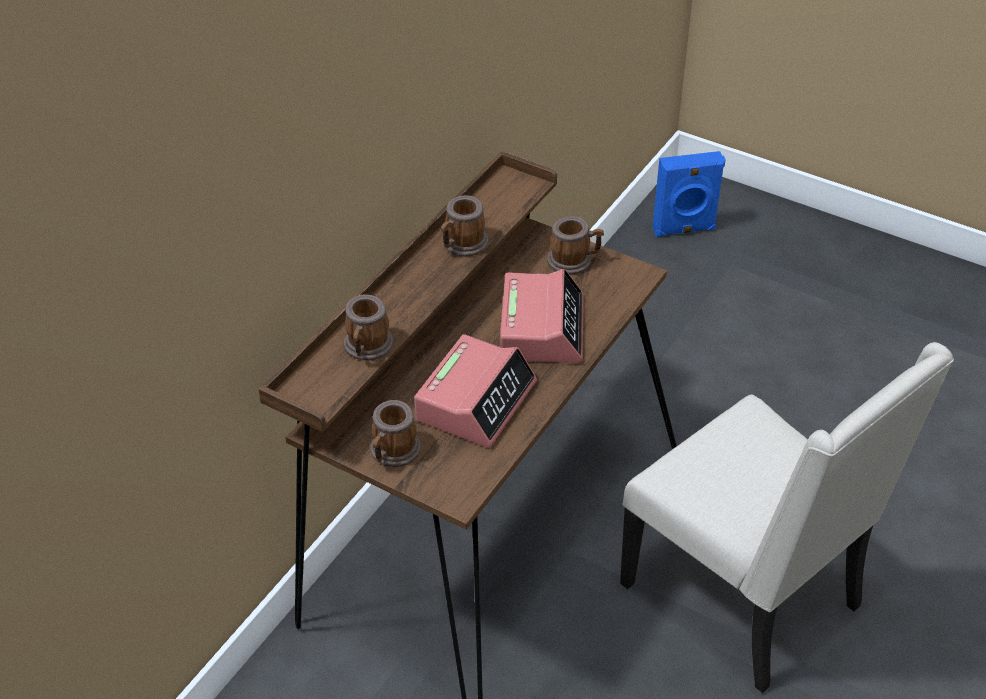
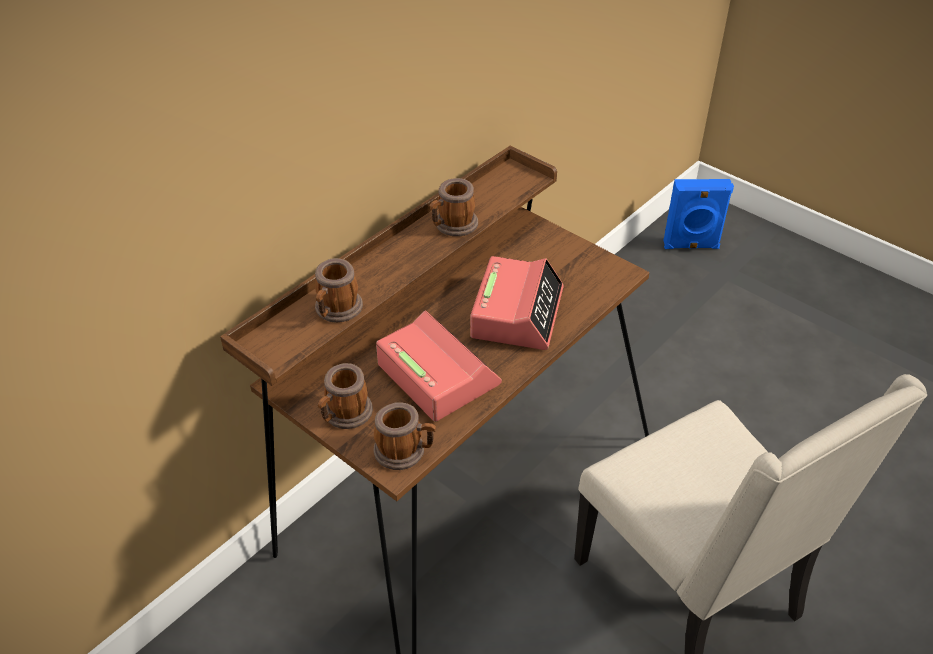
camera: 10 degrees right, 0 degrees up
(476, 401) = (437, 374): alarm clock -> alarm clock turned 75 degrees counterclockwise
(574, 261) = (562, 254): mug -> mug (405, 451)

